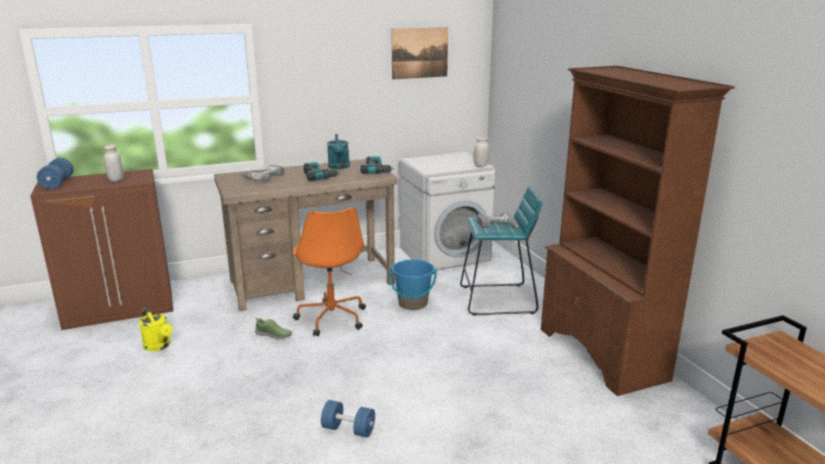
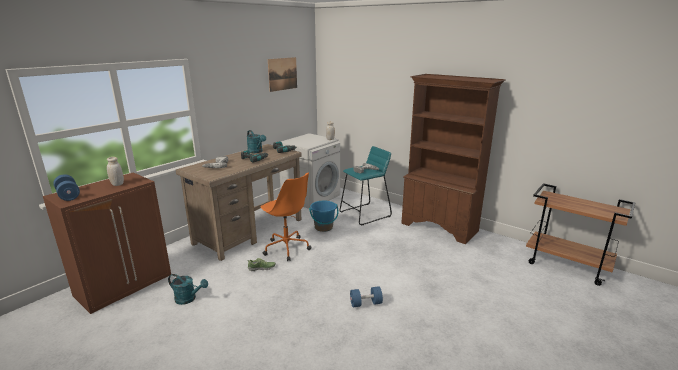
camera: 30 degrees left, 0 degrees up
(159, 346) = (189, 299): yellow watering can -> turquoise watering can

